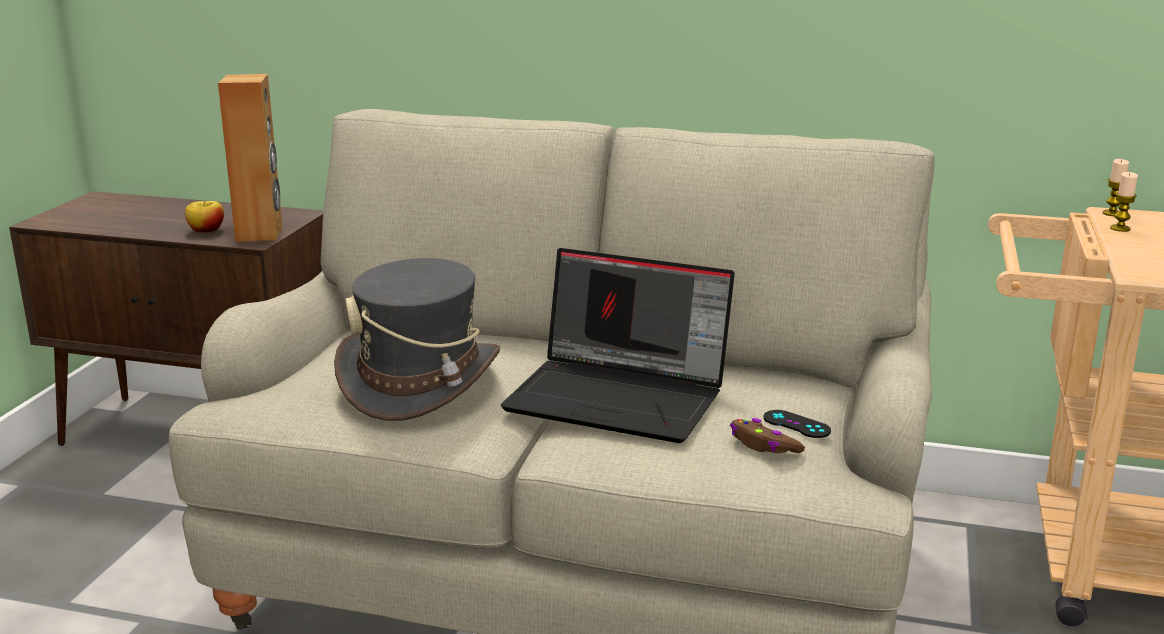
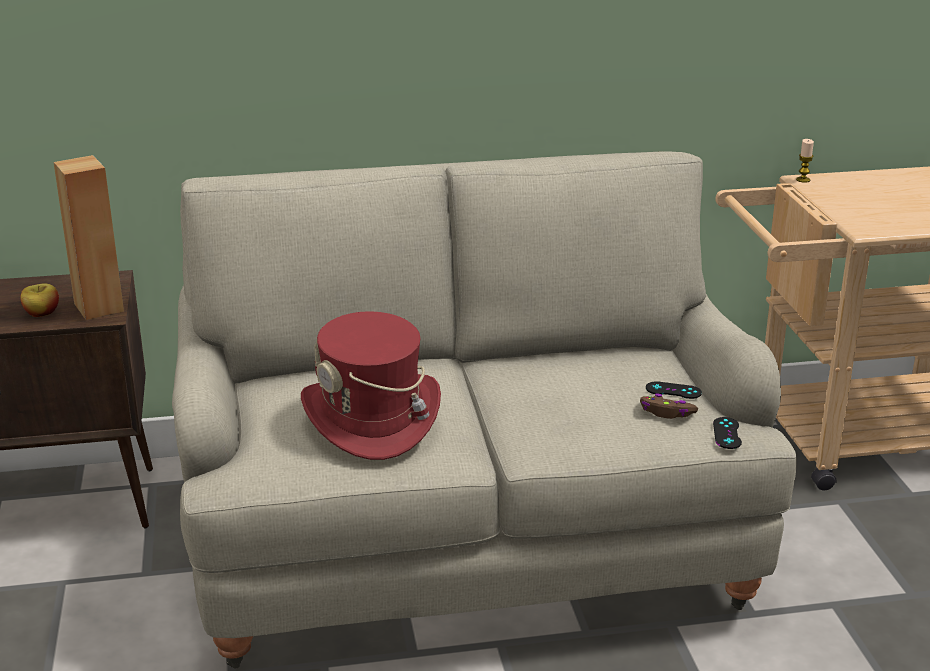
camera: 25 degrees left, 5 degrees up
(420, 381) = (372, 419): grey hat -> red hat
(621, 397) = (532, 396): laptop -> none
(821, 484) = (727, 433): none -> black game controller
(1120, 228) = (819, 193): candle -> none

